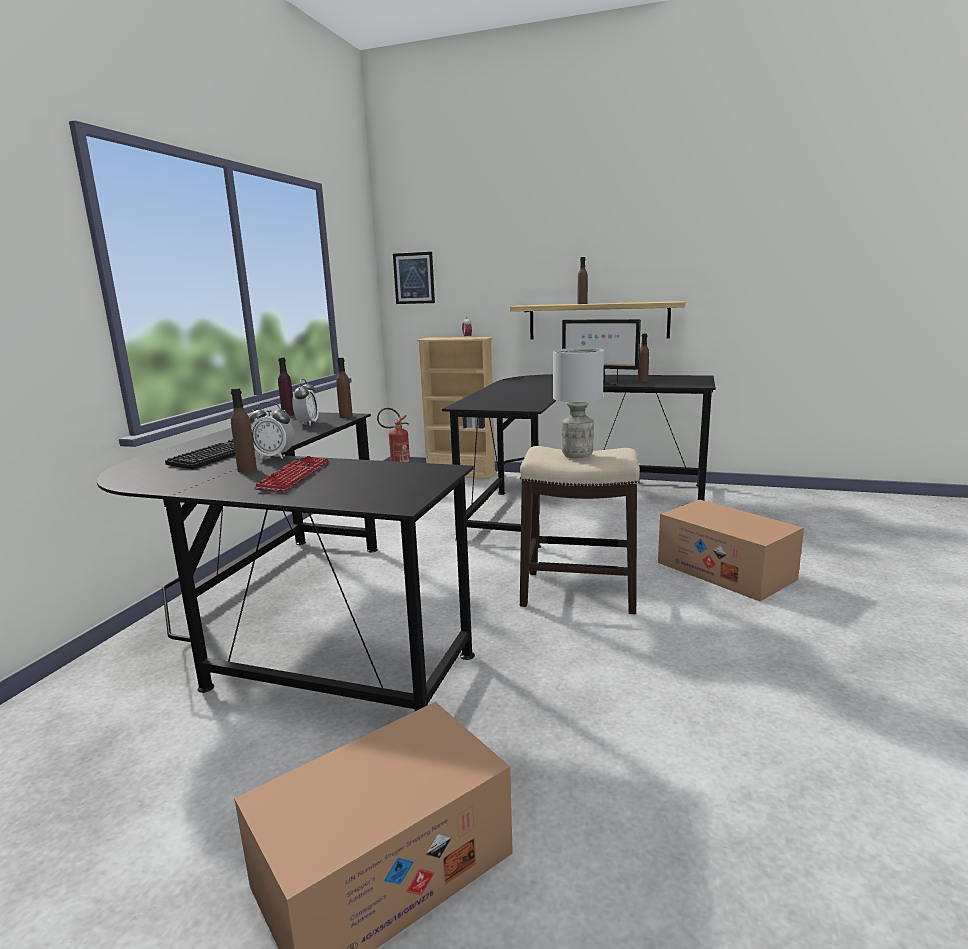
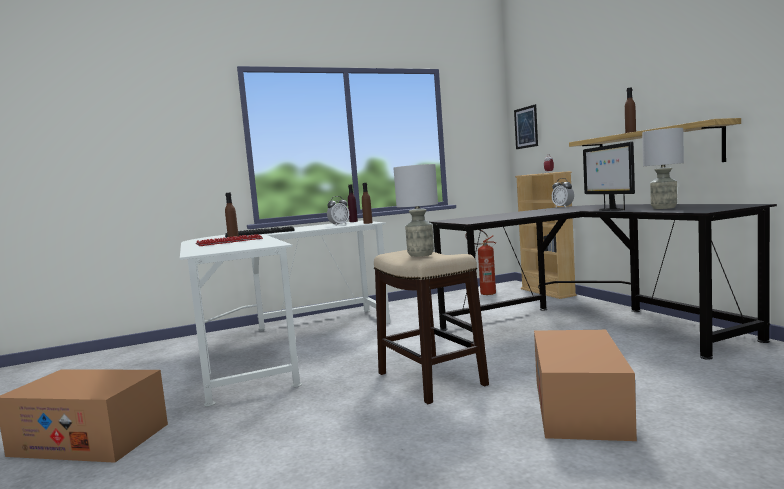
camera: 50 degrees right, 10 degrees down
(275, 456) = (262, 235): alarm clock -> alarm clock (563, 207)
(296, 623) = (280, 344): black desk -> white desk
(642, 381) = (663, 208): brown bottle -> grey table lamp

